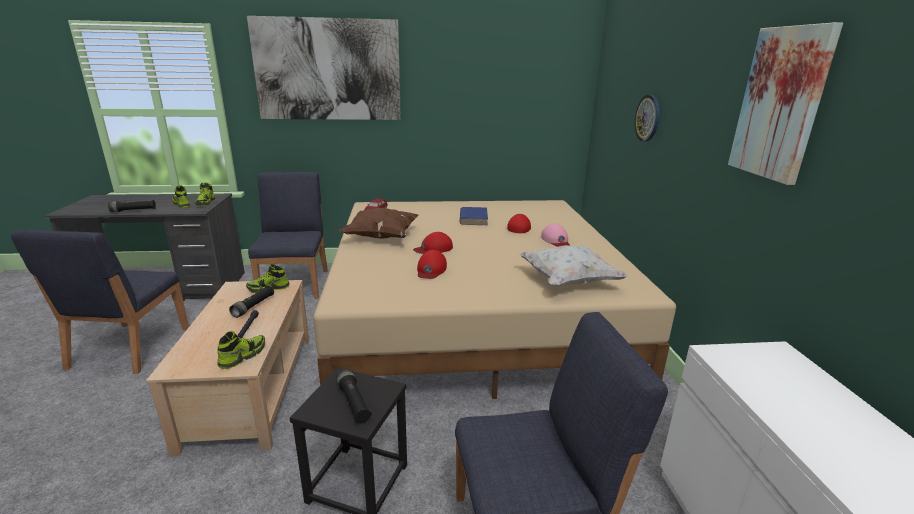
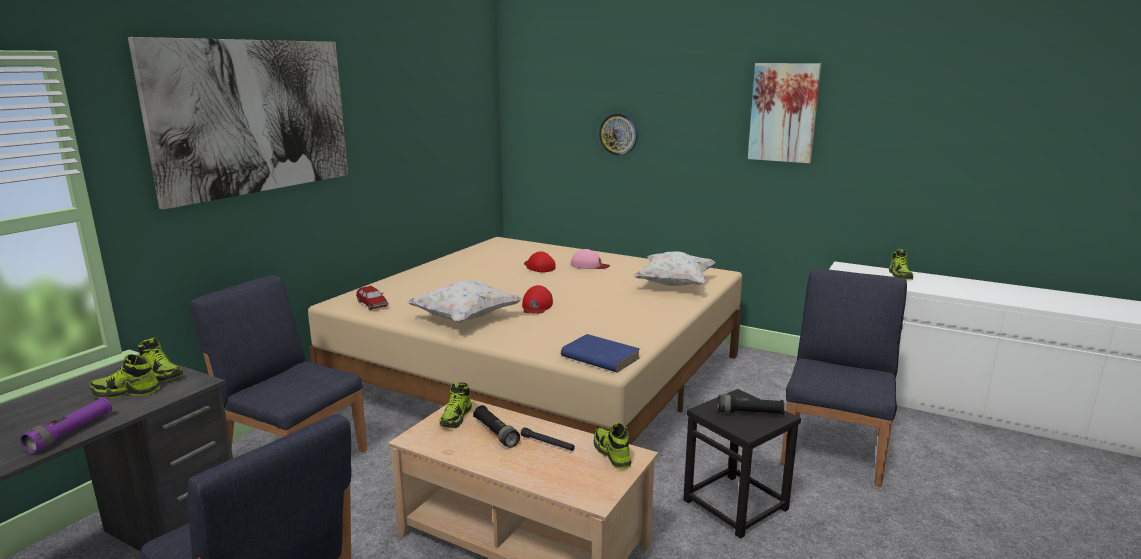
camera: 55 degrees left, 5 degrees down
(133, 210) = (71, 433): black flashlight -> purple flashlight
(381, 237) = (465, 318): brown pillow -> white pillow
(431, 270) = (586, 318): red cap -> none
(473, 218) = (483, 274): blue book -> blue book (599, 357)
(832, 406) = (900, 275): none -> shoe

